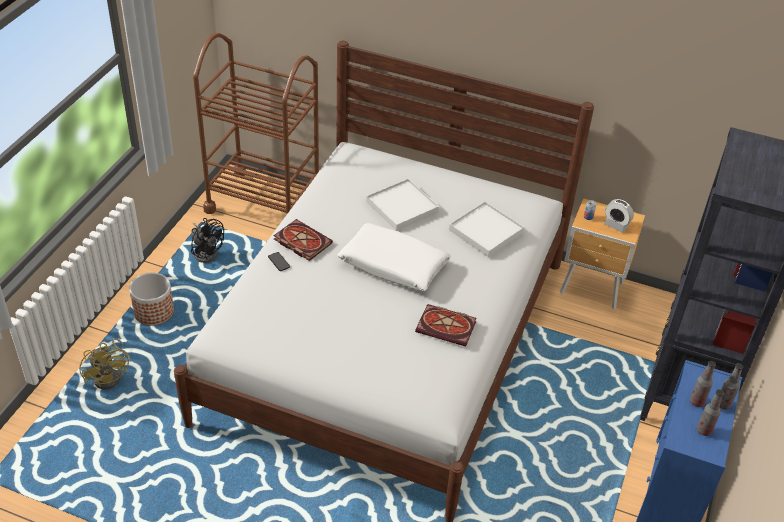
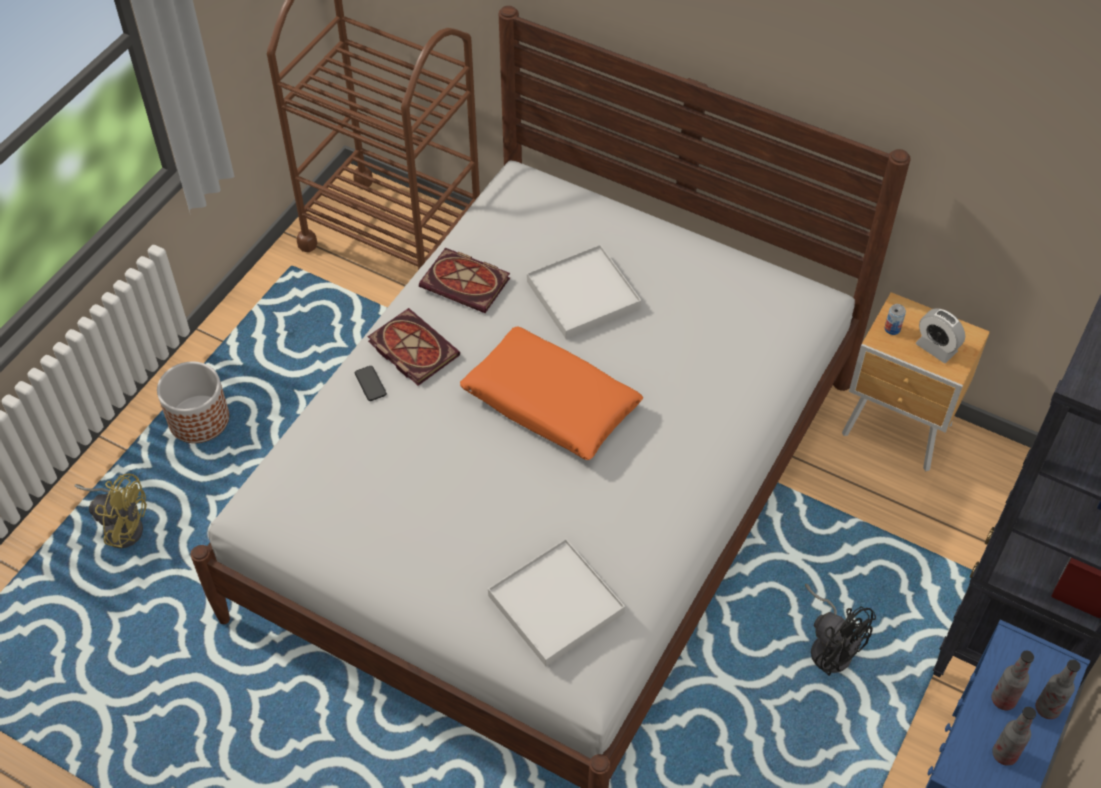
camera: 10 degrees right, 10 degrees up
(111, 376) = (121, 525): yellow fan -> yellow fan turned 60 degrees counterclockwise
(206, 252) = (292, 320): black fan -> black fan (830, 646)
(393, 265) = (550, 403): white pillow -> orange pillow
(447, 327) = (618, 524): book -> book (467, 283)
(486, 231) = (712, 350): white tray -> white tray (556, 605)

